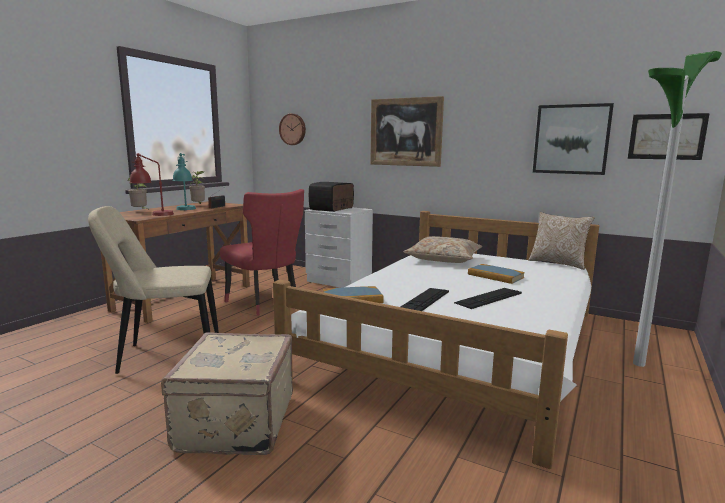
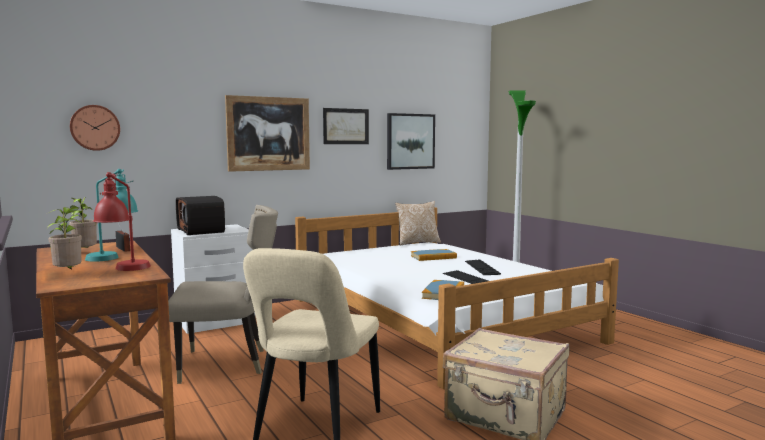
camera: 60 degrees left, 5 degrees down
(266, 303) = (227, 364): red chair -> beige chair
(443, 259) = (364, 257): beige pillow -> none
(666, 136) = (461, 139): picture -> picture (346, 126)

